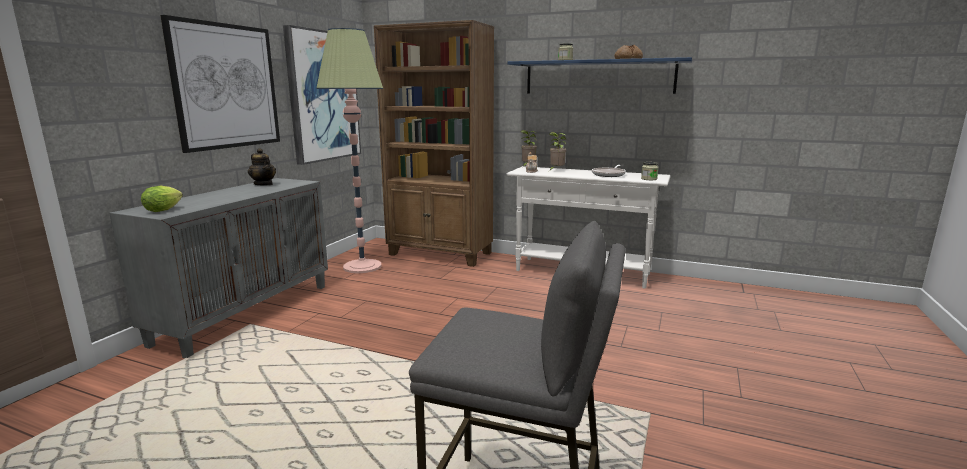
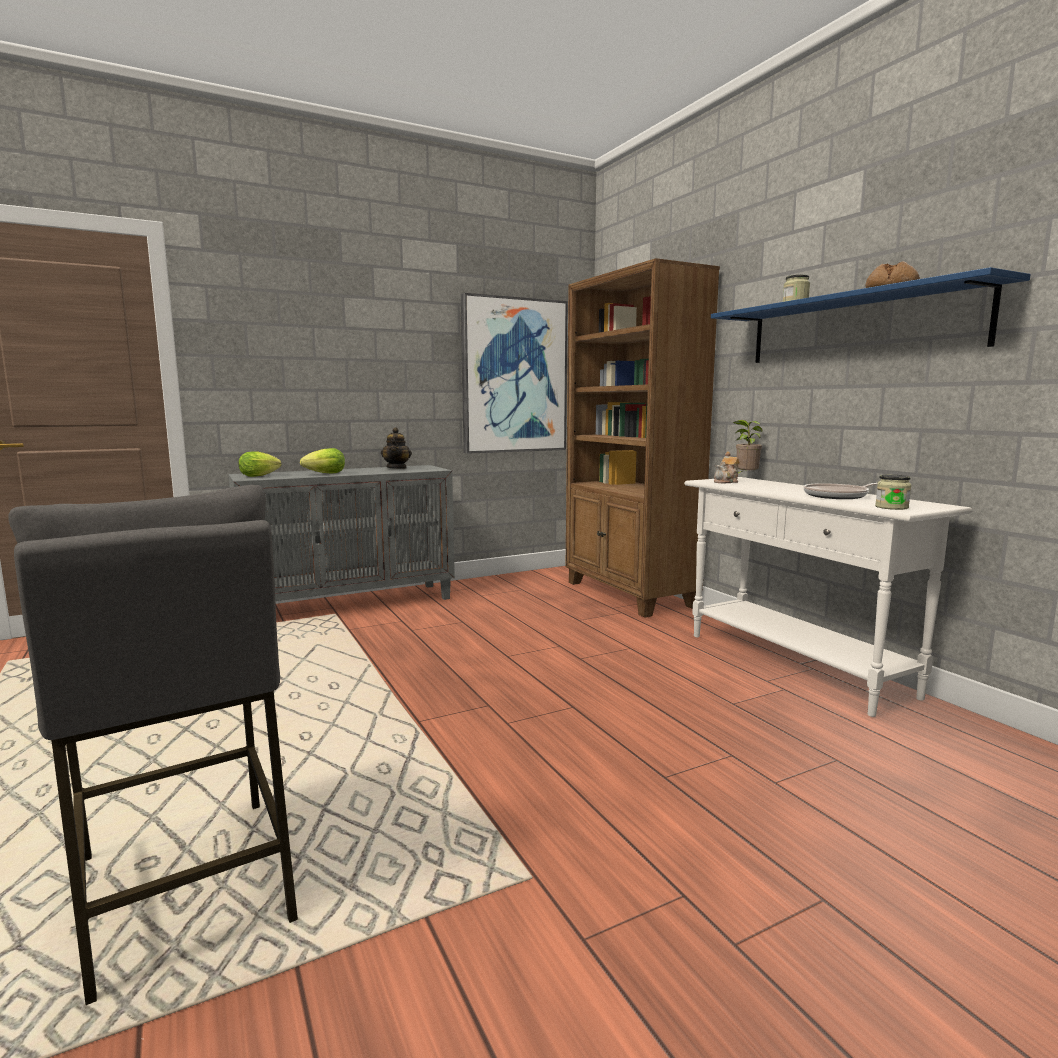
camera: 40 degrees right, 5 degrees down
(223, 198) = (325, 473): none -> lettuce
(226, 86) = (376, 361): picture -> none
(362, 266) = (519, 588): floor lamp -> none
(556, 170) = (769, 484): potted plant -> none

